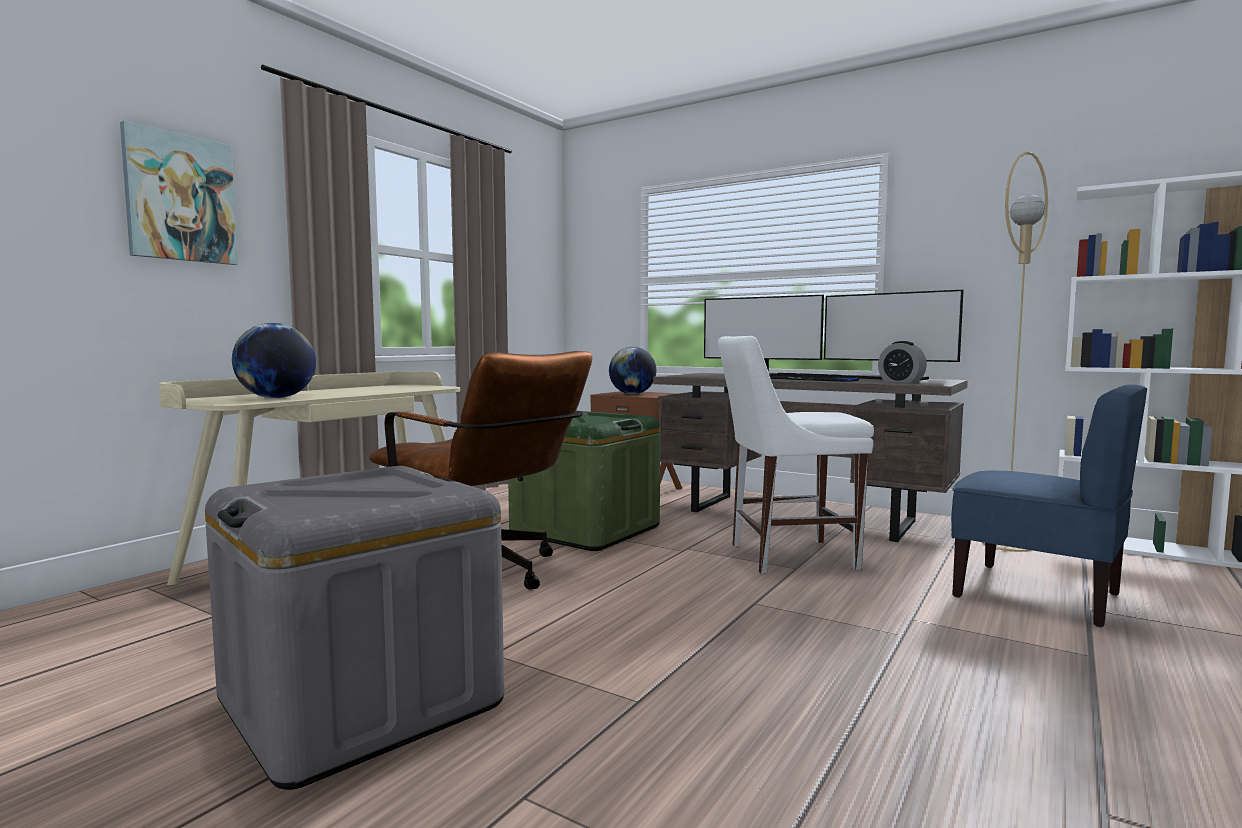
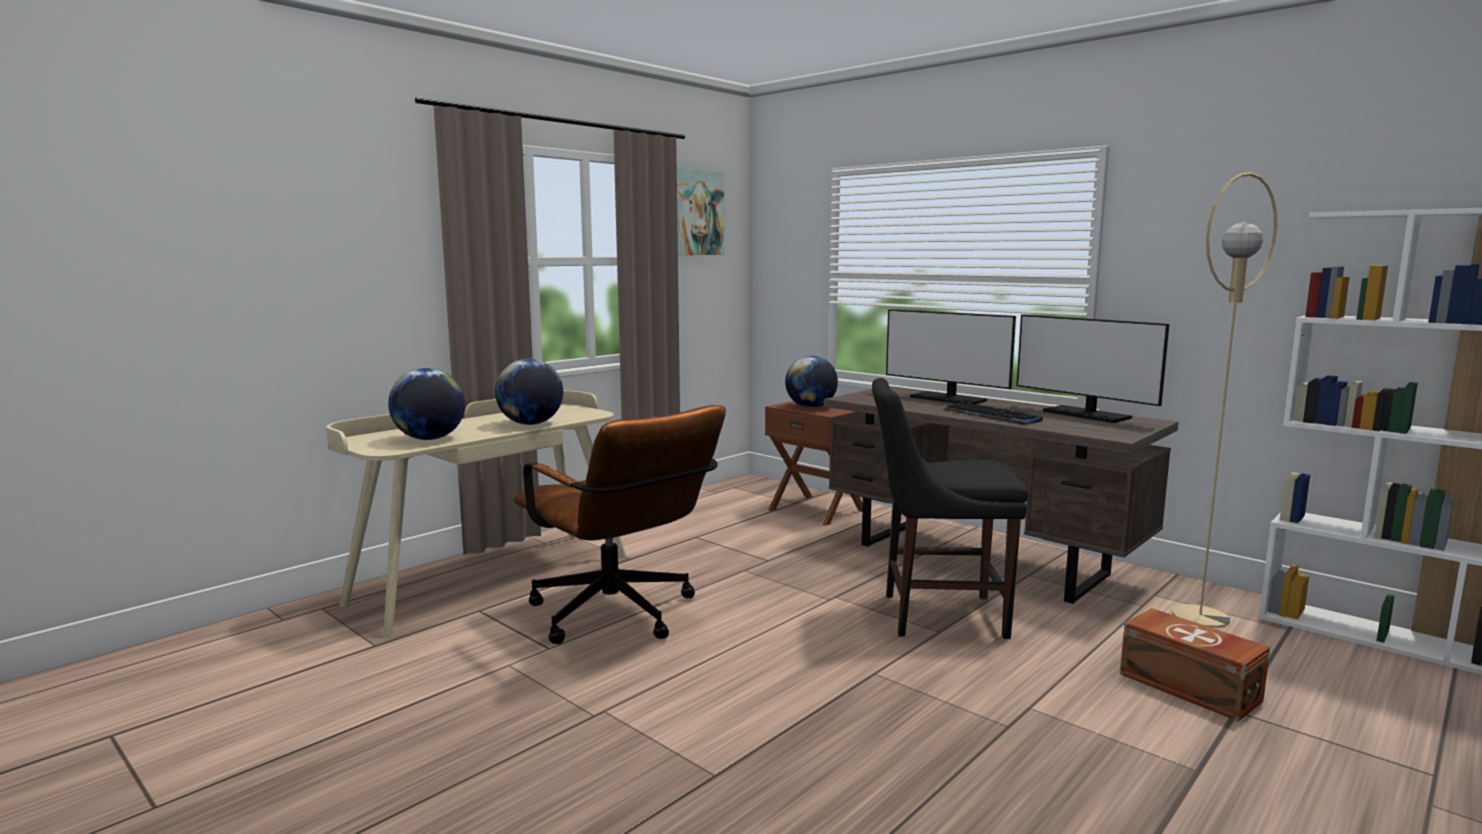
camera: 10 degrees right, 5 degrees up
(180, 198) = (343, 240): picture -> picture (696, 212)
(361, 701) = (479, 749): grey storage box -> none
(380, 391) = (531, 424): none -> globe
(585, 530) = (740, 564): green storage box -> none
(786, 556) = (936, 615): white chair -> black chair
(901, 381) = (1089, 425): alarm clock -> none
(1037, 595) = (1190, 688): blue chair -> brown storage box

